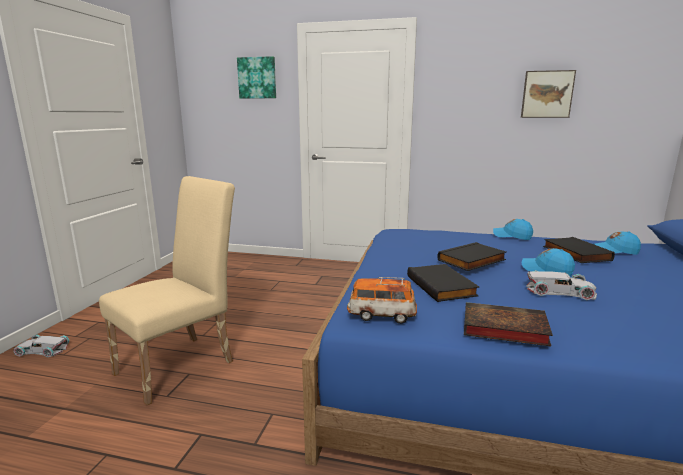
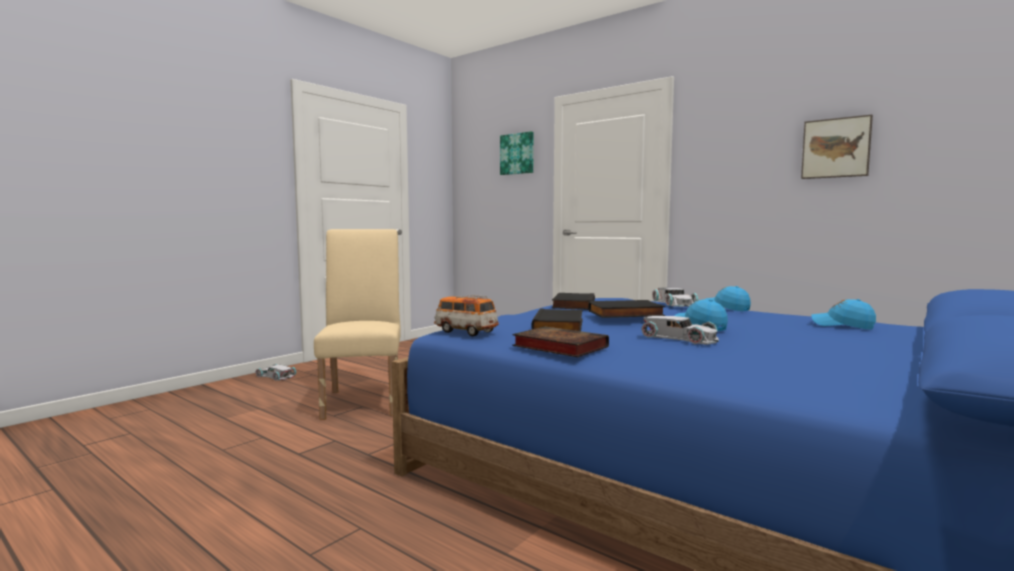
camera: 25 degrees right, 10 degrees down
(183, 363) = (364, 400): beige chair -> beige chair turned 75 degrees counterclockwise
(474, 235) = (674, 303): none -> white toy car
(574, 253) = (772, 321): black book -> black book (572, 305)

